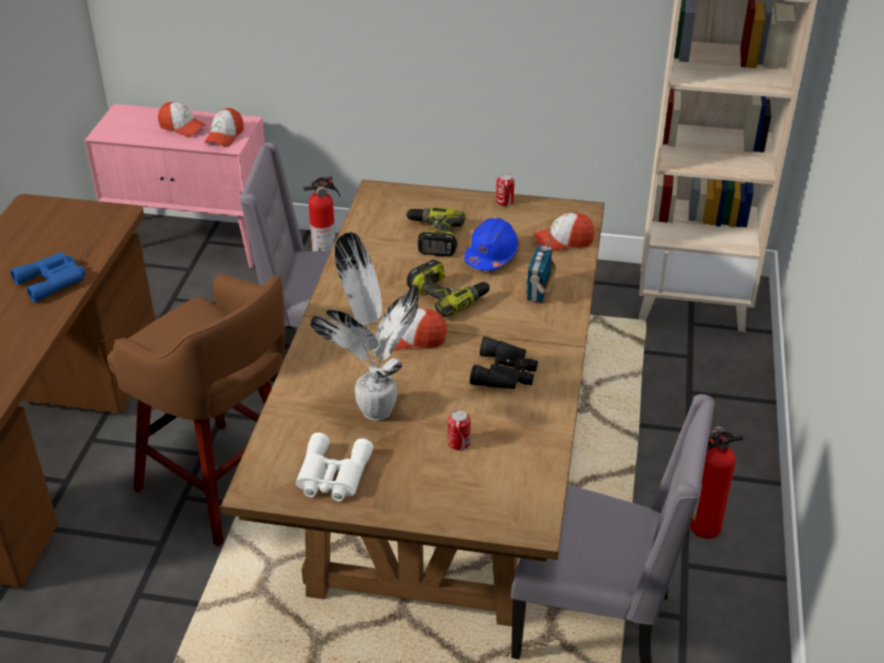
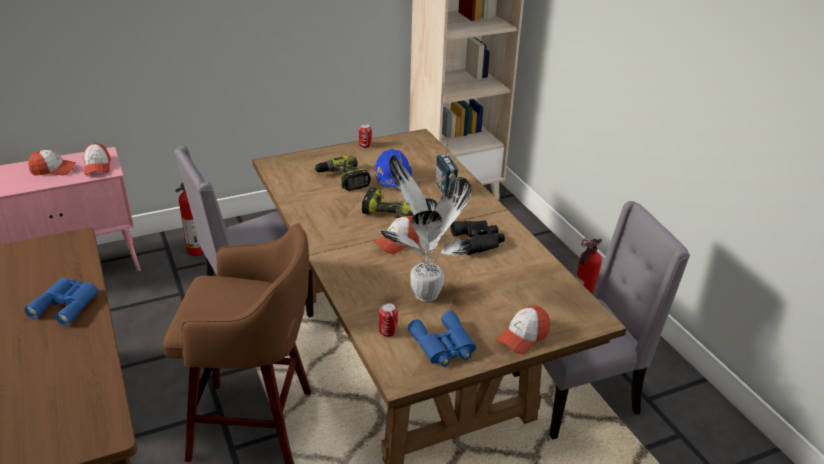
camera: 35 degrees left, 5 degrees down
(332, 475) = (443, 346): white binoculars -> blue binoculars
(458, 443) = (499, 292): can -> can (388, 331)
(563, 241) = (427, 156): cap -> cap (523, 337)

